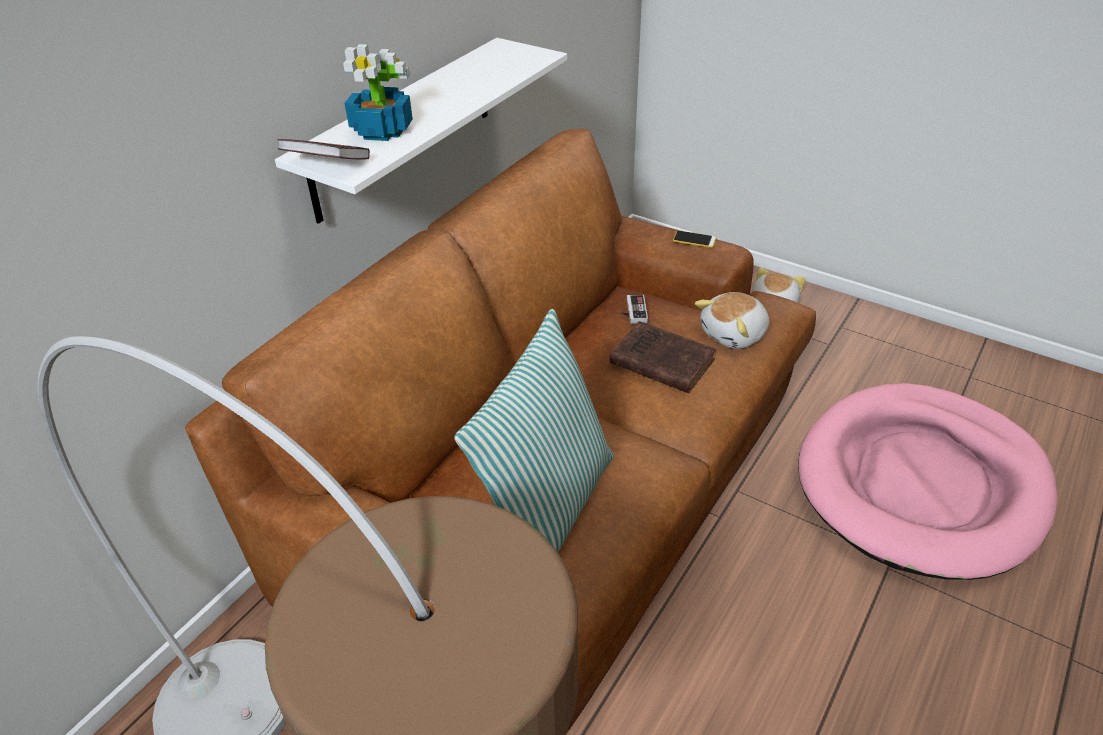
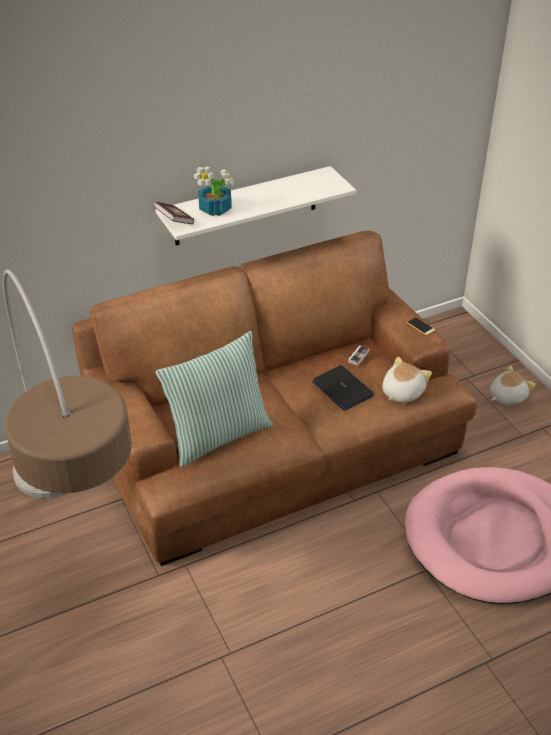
camera: 30 degrees right, 0 degrees up
(659, 361) = (342, 389): brown book -> laptop
(735, 334) = (401, 392): plush toy -> plush toy turned 135 degrees clockwise

